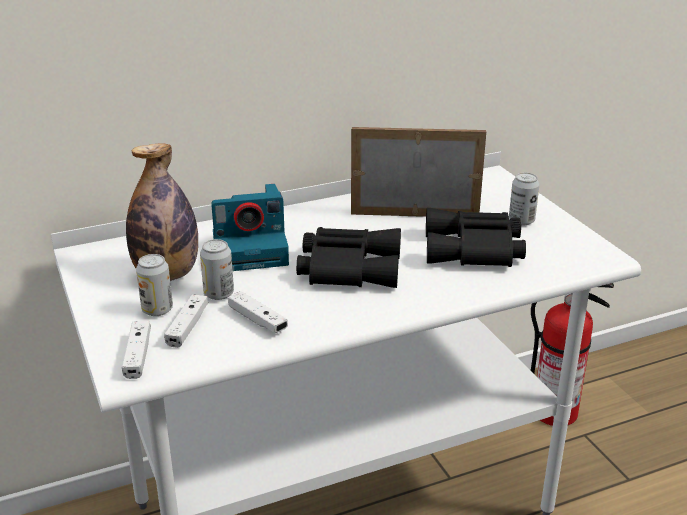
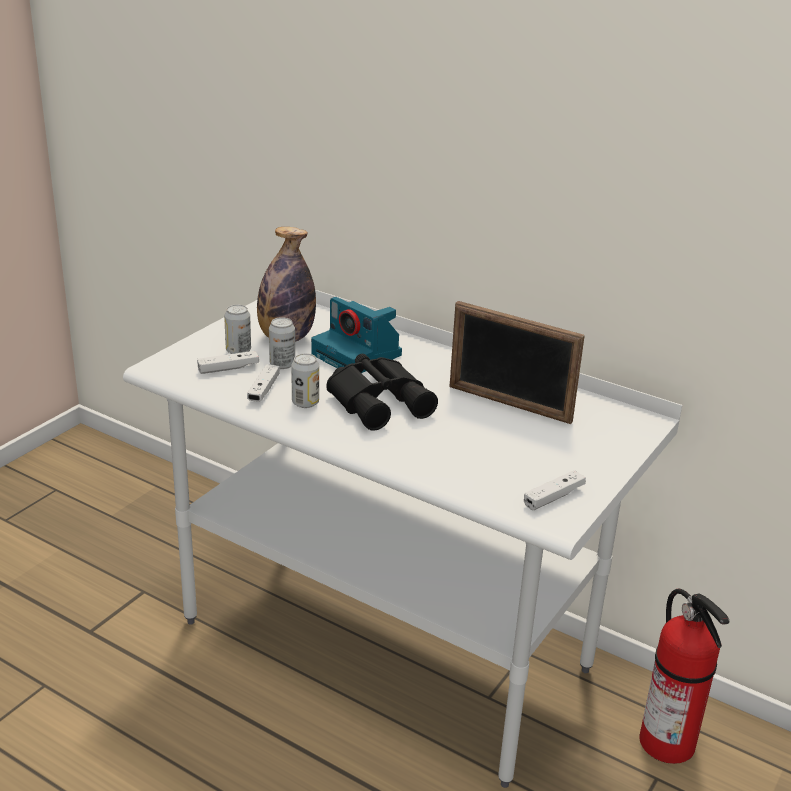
camera: 55 degrees right, 0 degrees up
(138, 356) = (178, 364): white game controller -> white game controller (553, 497)
(414, 214) = (509, 404): picture frame -> picture frame turned 150 degrees clockwise
(474, 250) = (480, 450): black binoculars -> none
(521, 221) = (571, 460): can -> can (305, 403)

